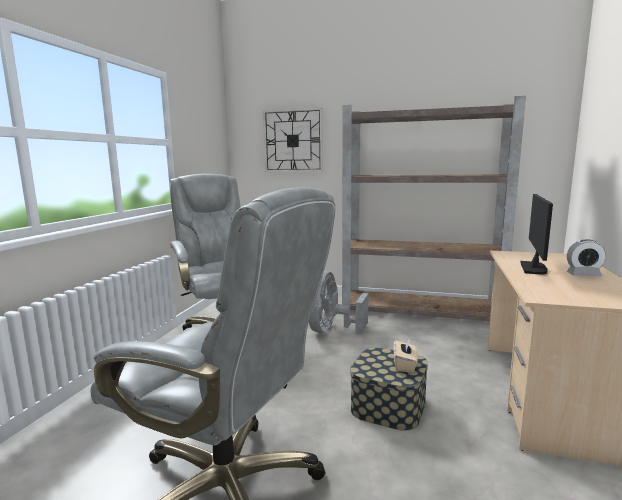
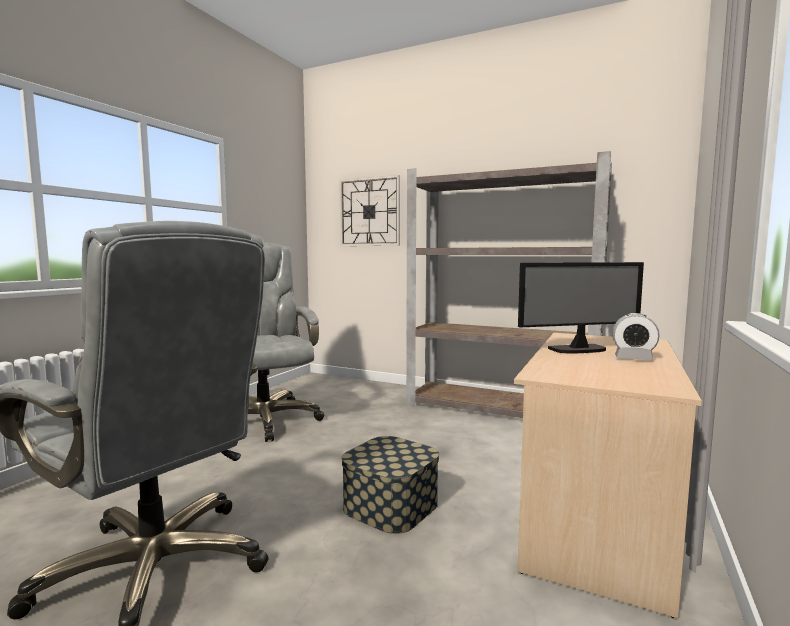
camera: 10 degrees right, 5 degrees down
(331, 330) = (381, 422): grey fan -> none
(404, 365) = (407, 456): beige tissue box -> none
(534, 268) = (579, 350): monitor -> monitor turned 45 degrees clockwise

